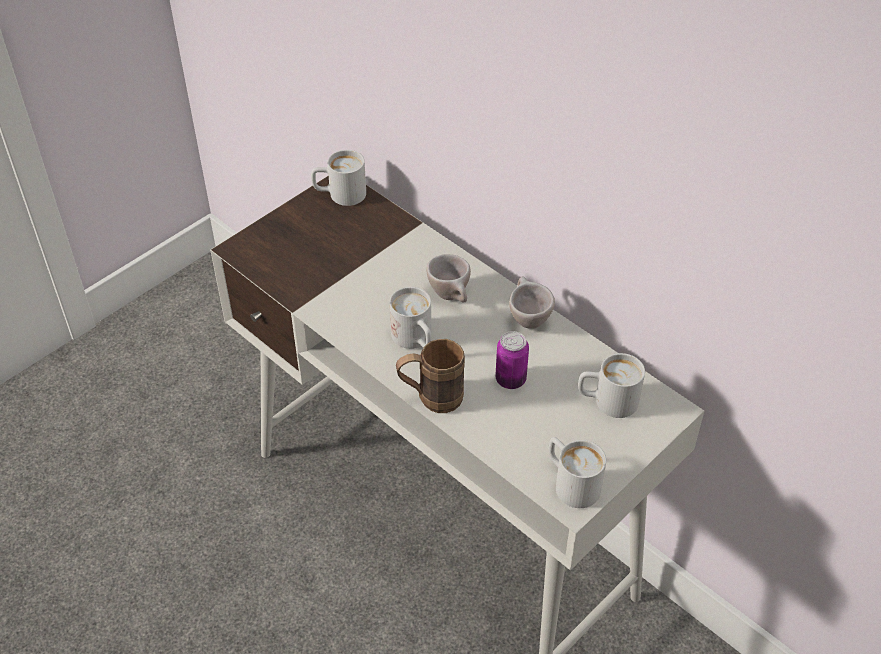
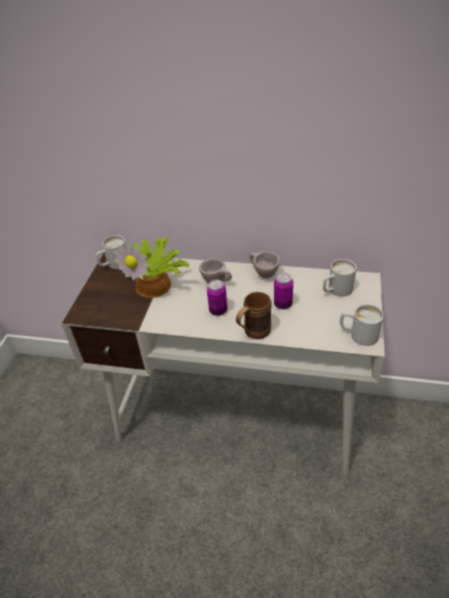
camera: 30 degrees left, 5 degrees down
(368, 255) = (155, 284): none -> potted plant
(415, 340) = (218, 310): white mug -> can

